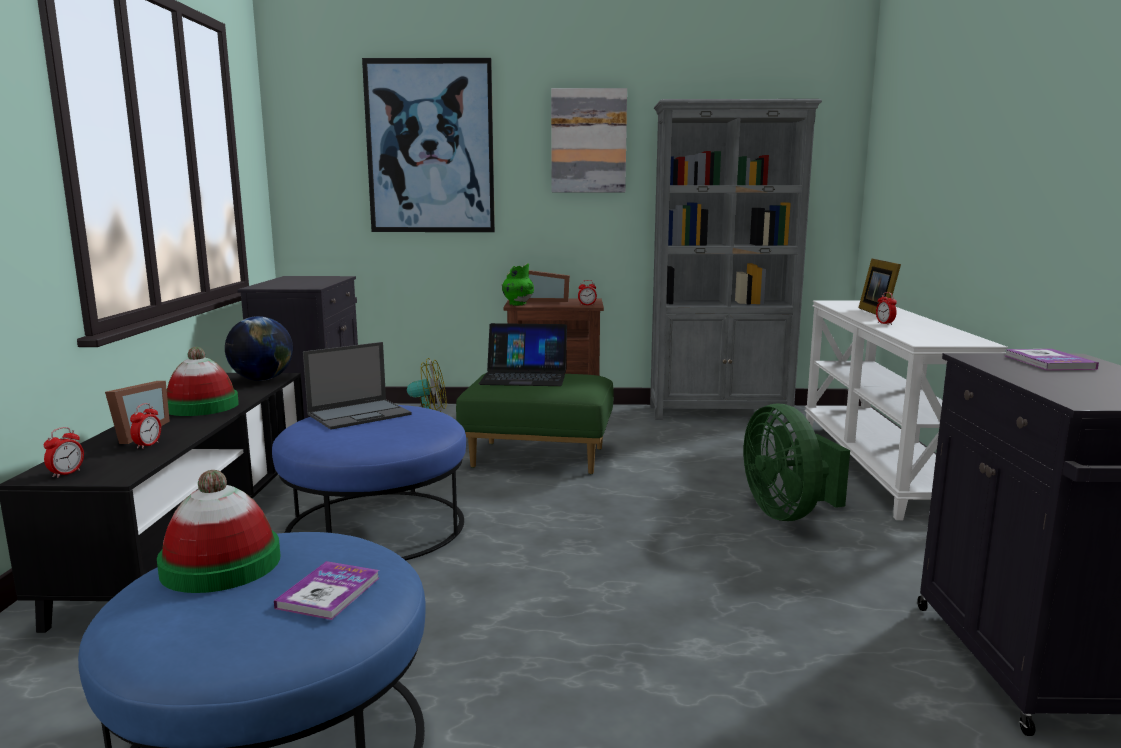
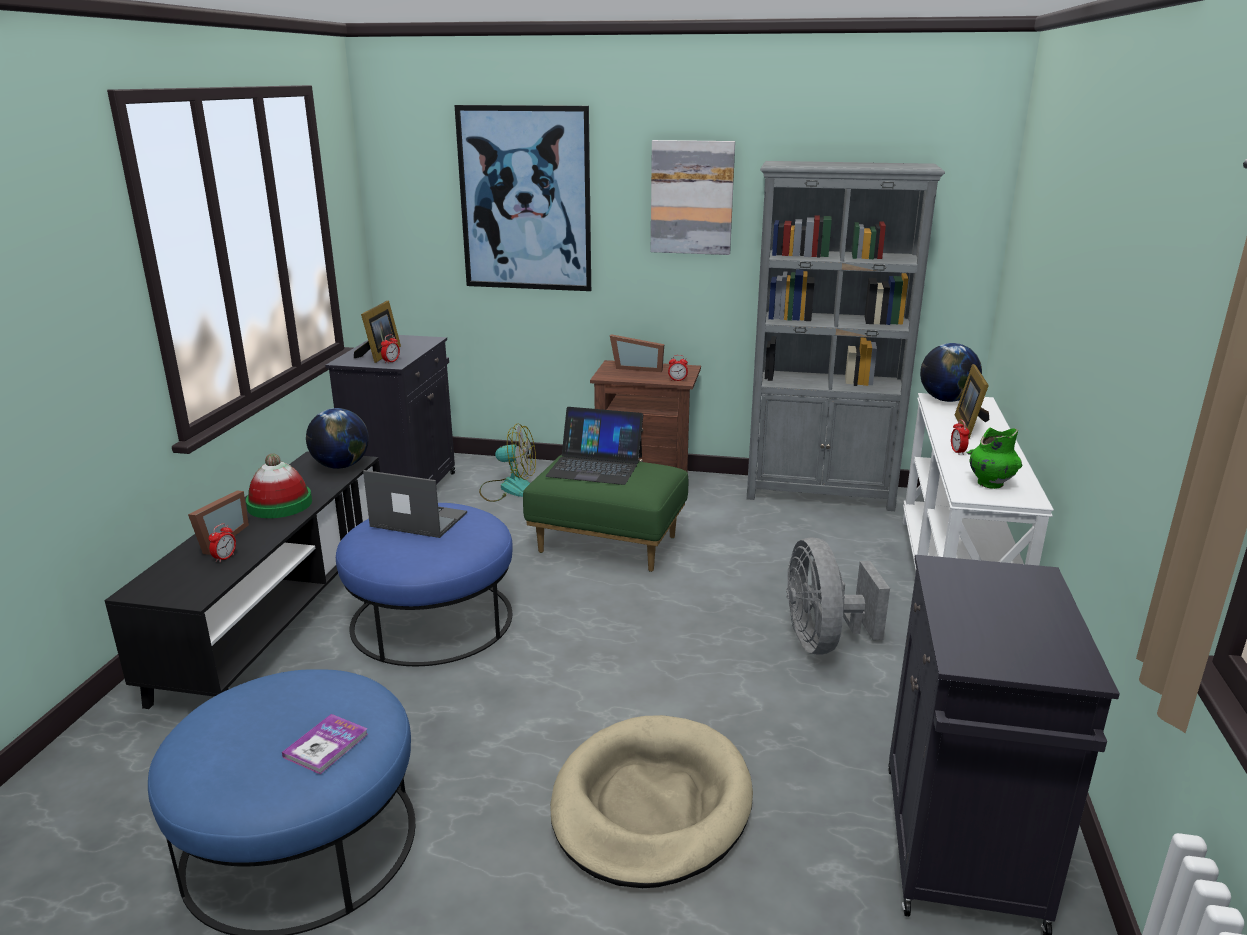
camera: 10 degrees right, 10 degrees up
(66, 473) = (157, 590): alarm clock -> alarm clock (391, 361)
(221, 564) = (255, 705): hat -> none
(293, 283) = (380, 354): none -> picture frame
(360, 414) = (417, 520): laptop -> laptop turned 135 degrees counterclockwise
(517, 304) = (606, 375): green vase -> green vase (989, 483)
(691, 664) = (651, 805): none -> beige dog bed
(788, 513) = (823, 641): green fan -> grey fan
(842, 302) = (946, 400): none -> globe
(1048, 362) = (1002, 583): book -> none

